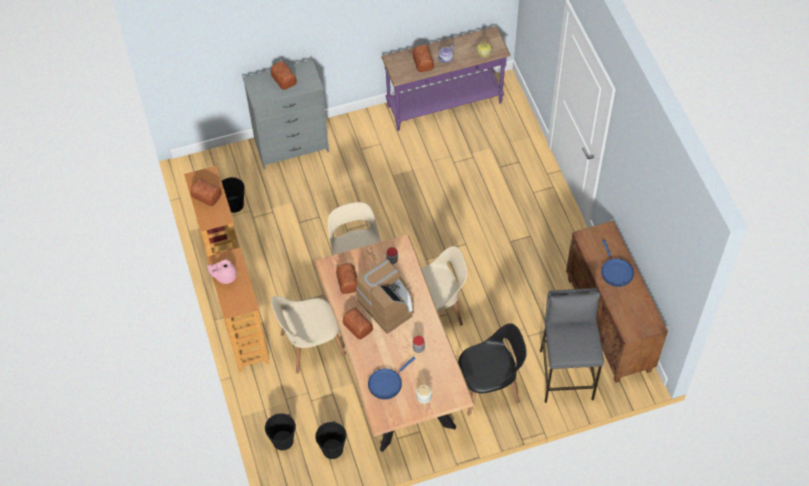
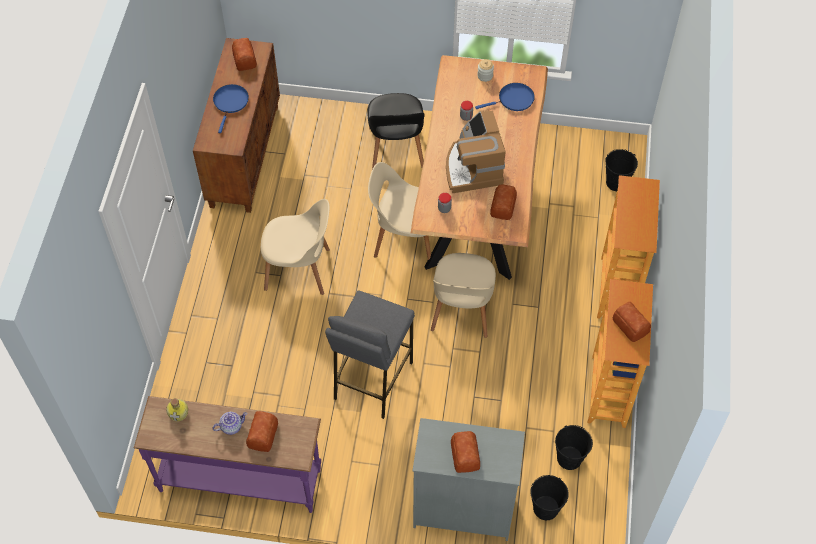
camera: 155 degrees left, 0 degrees up
(225, 276) = (642, 222): pink teapot -> none
(310, 345) = (550, 257): beige chair -> beige chair (299, 270)
(332, 449) = (572, 157): black bucket -> black bucket (546, 508)
(357, 327) = (515, 159): bread -> bread (245, 58)
(488, 387) = (396, 149): black chair -> black chair turned 105 degrees counterclockwise
(566, 374) = (317, 131): grey stool -> grey stool (372, 380)

